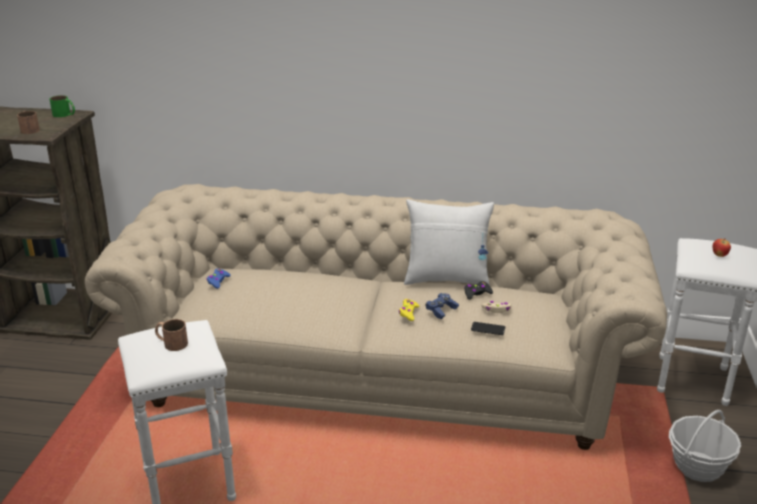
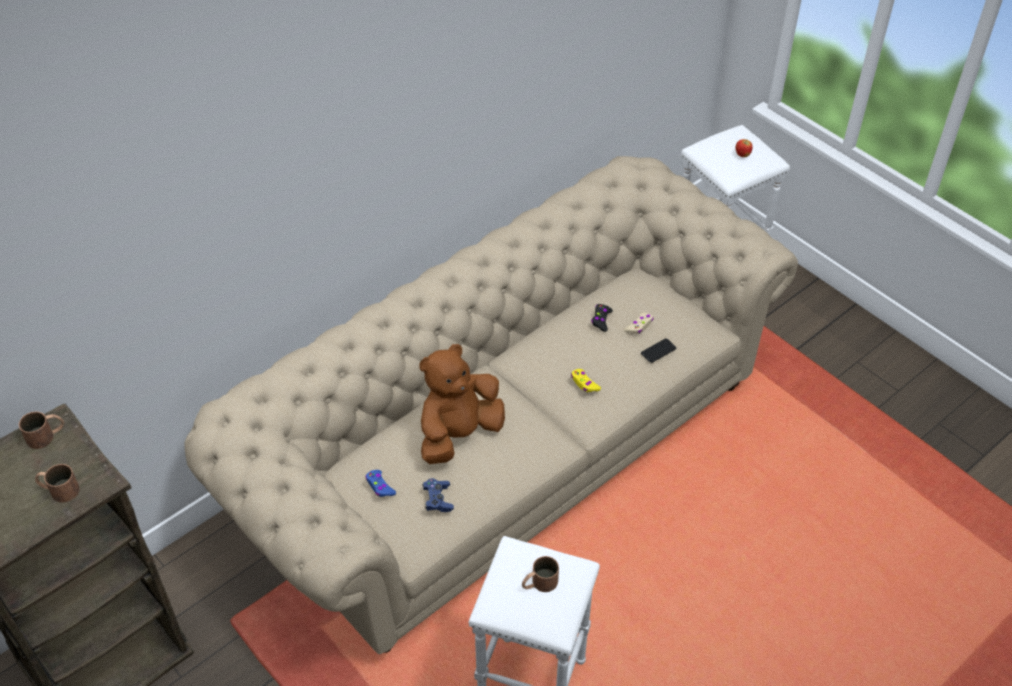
camera: 50 degrees left, 20 degrees up
(65, 115) = (46, 435): green mug -> brown mug
(296, 288) = (459, 434): none -> brown plush toy
(441, 310) = (605, 360): blue game controller -> blue game controller (438, 500)
(446, 280) = (549, 322): grey pillow -> none
(698, 466) = (806, 342): basket -> none

